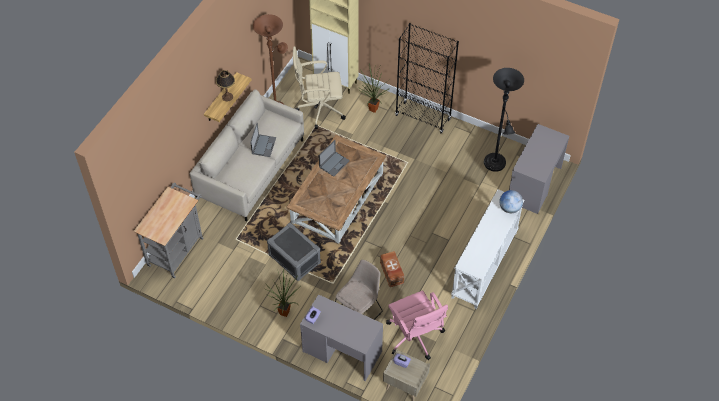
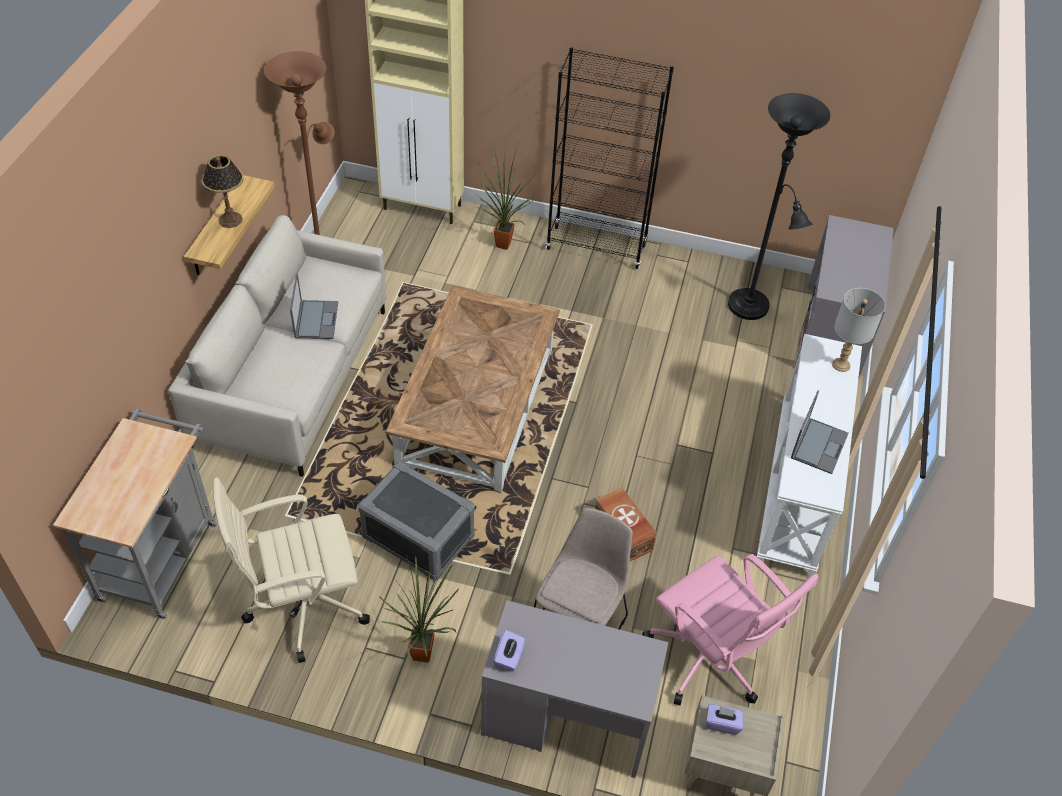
camera: 15 degrees left, 5 degrees down
(319, 109) = (403, 255): beige office chair -> beige office chair (303, 605)
(334, 163) = (463, 337): laptop -> laptop (819, 445)
(509, 208) = (841, 365): globe -> grey table lamp

